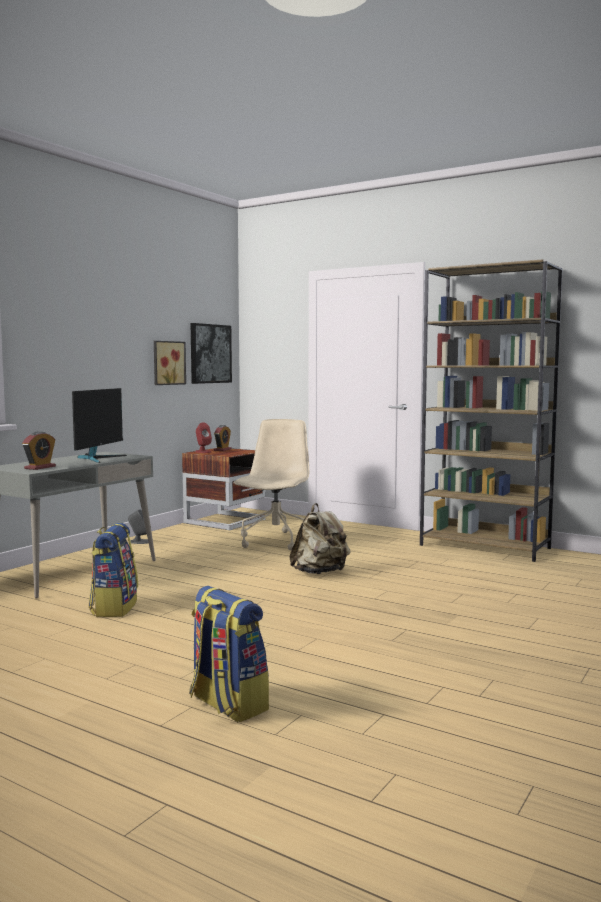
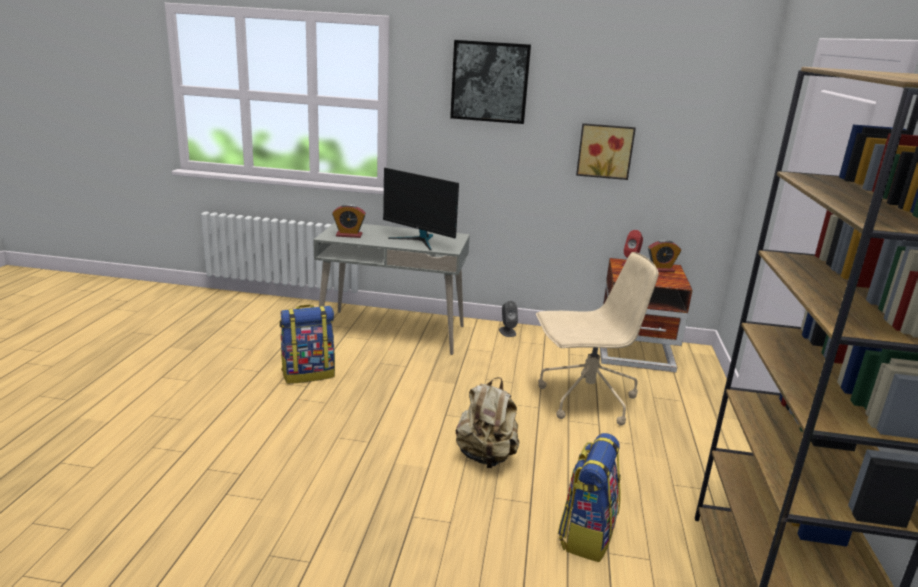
camera: 65 degrees right, 15 degrees up
(98, 458) = (419, 240): monitor -> monitor turned 45 degrees clockwise
(210, 353) = (688, 145): picture -> picture (490, 82)
(227, 704) = (95, 483): backpack -> backpack (586, 534)

